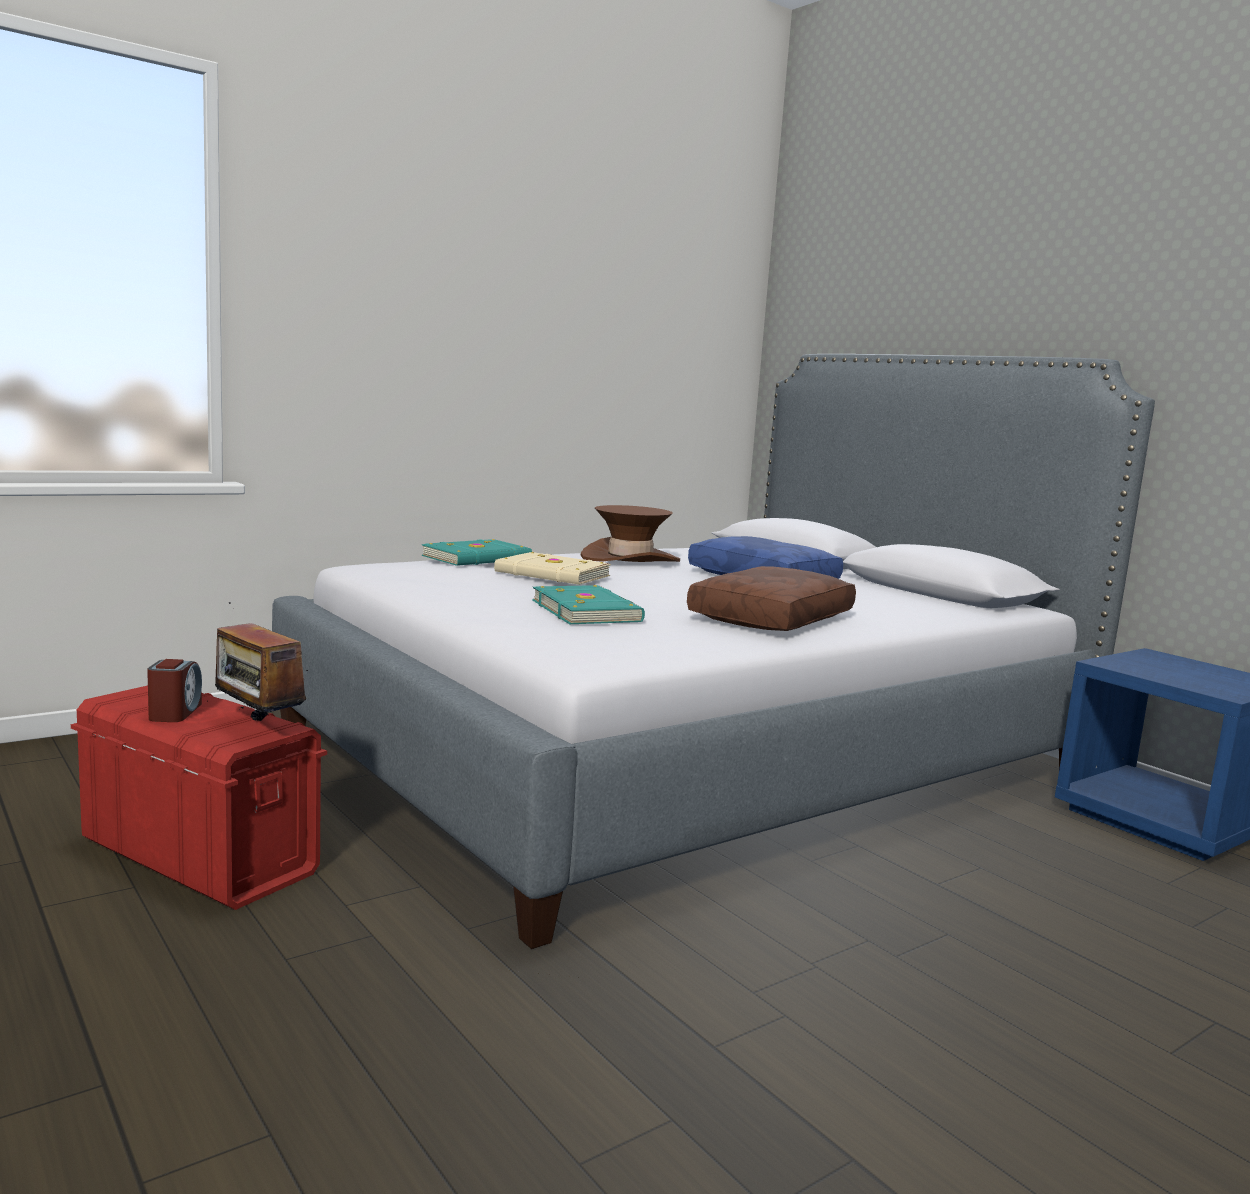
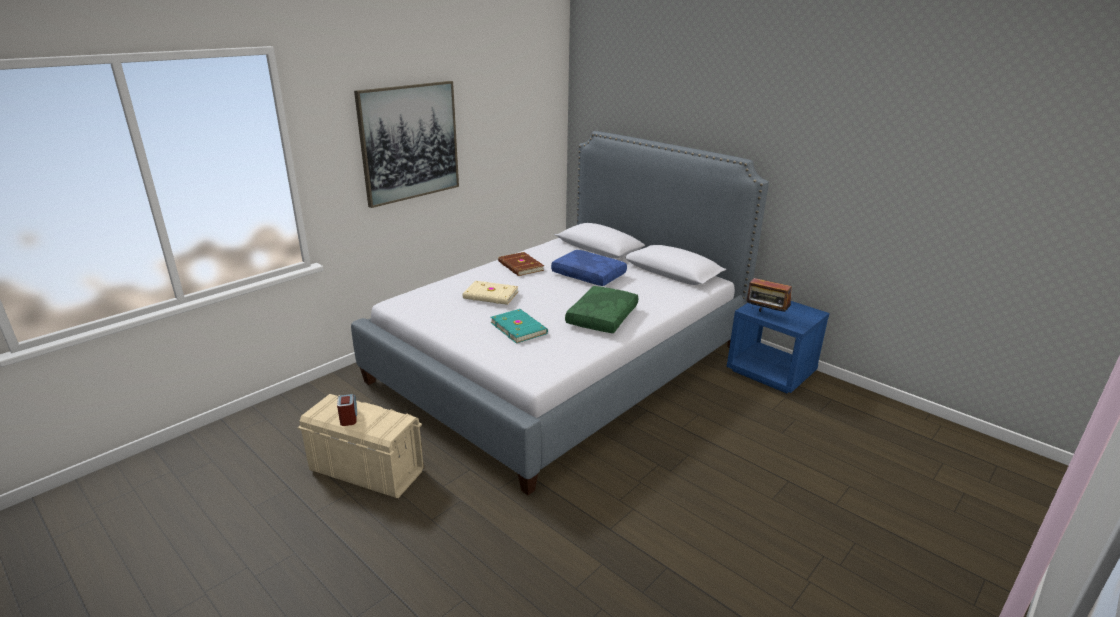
camera: 10 degrees left, 15 degrees up
(199, 856) = (366, 470): red storage box -> beige storage box
(257, 728) = (391, 421): radio -> radio (765, 315)
(451, 304) = (409, 142): none -> picture
(478, 558) = (448, 284): turquoise book -> none
(630, 559) = (520, 266): brown hat -> brown book
(773, 619) = (603, 318): brown pillow -> green pillow

